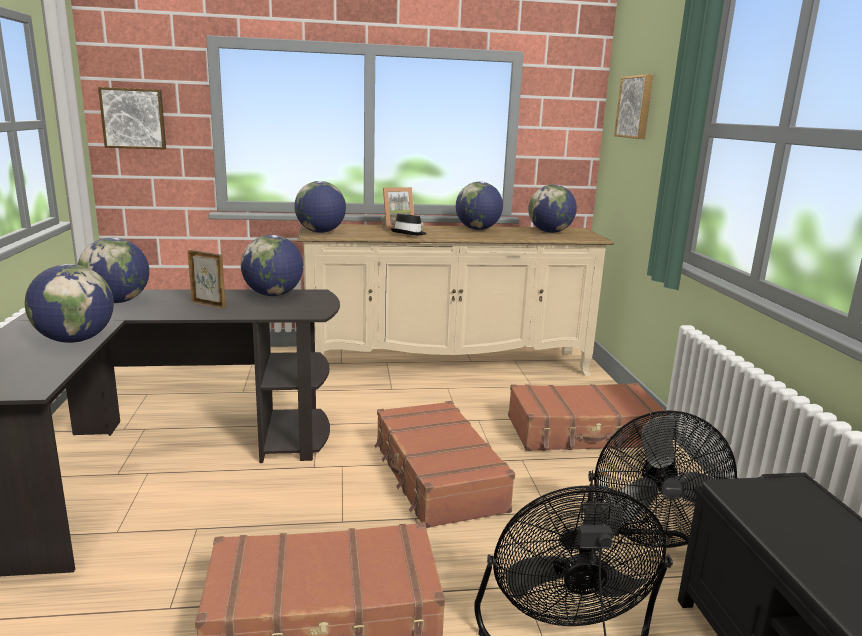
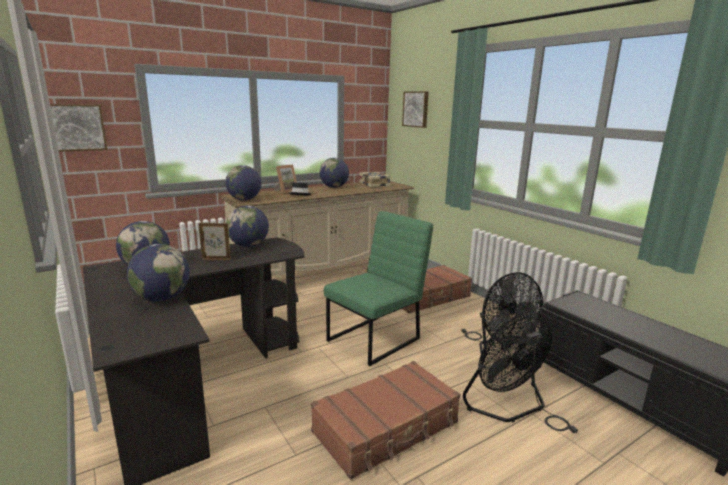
camera: 25 degrees left, 0 degrees up
(437, 476) = (376, 339): brown suitcase -> green chair
(550, 232) = (375, 185): globe -> book

